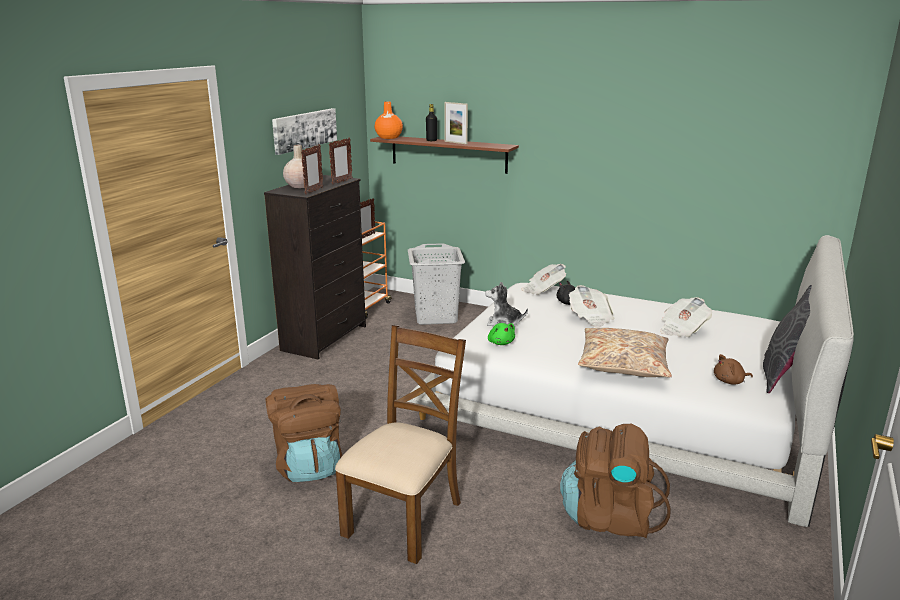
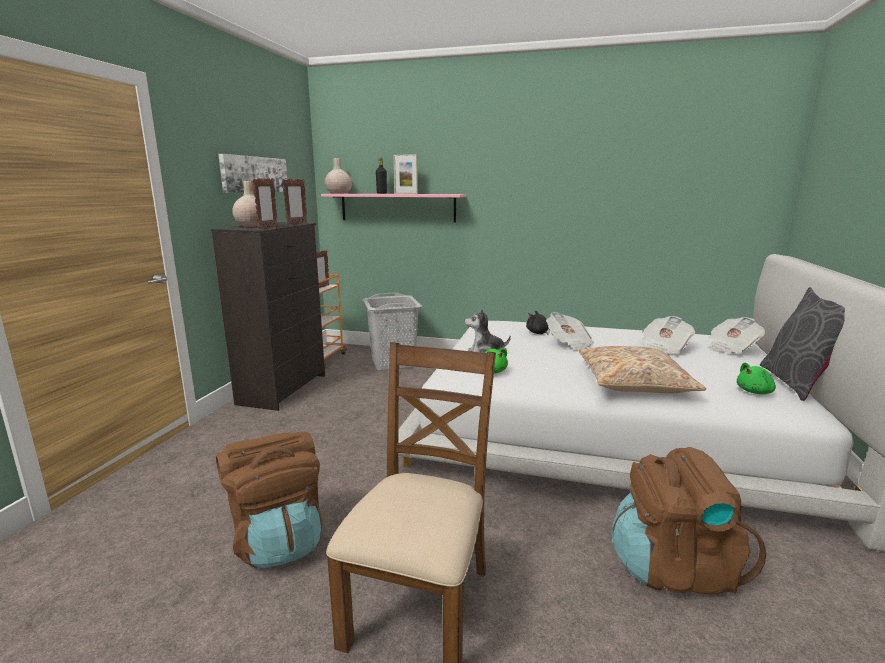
camera: 10 degrees left, 5 degrees down
(388, 137) = (338, 193): orange vase -> beige vase
(448, 154) = (397, 207): brown shelf -> pink shelf
(543, 290) = (507, 324): newspaper -> newspaper (730, 348)
(730, 381) = (755, 392): brown plush toy -> green plush toy

